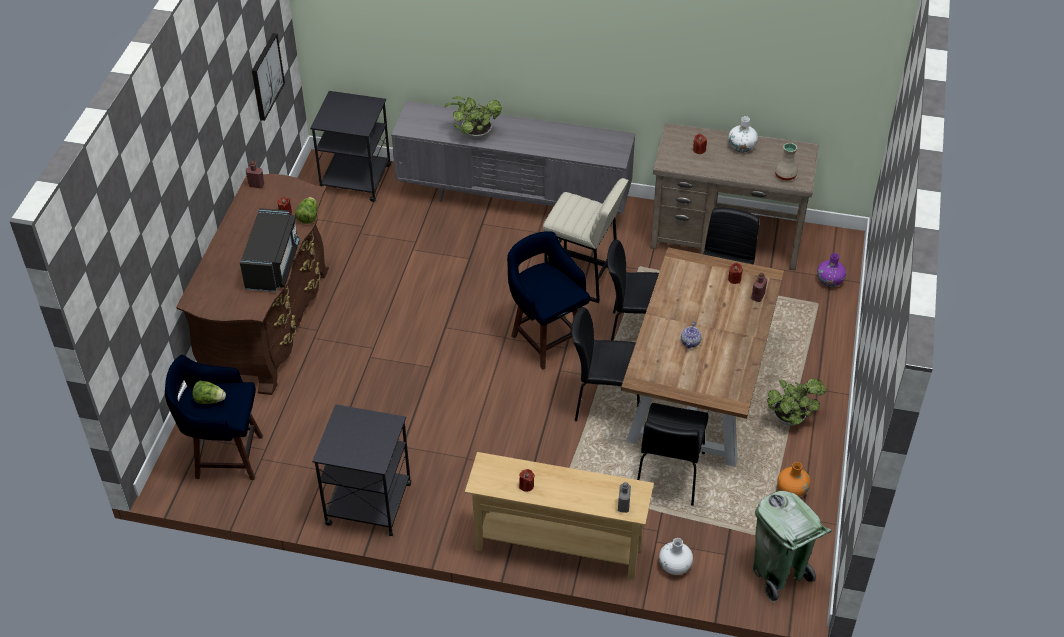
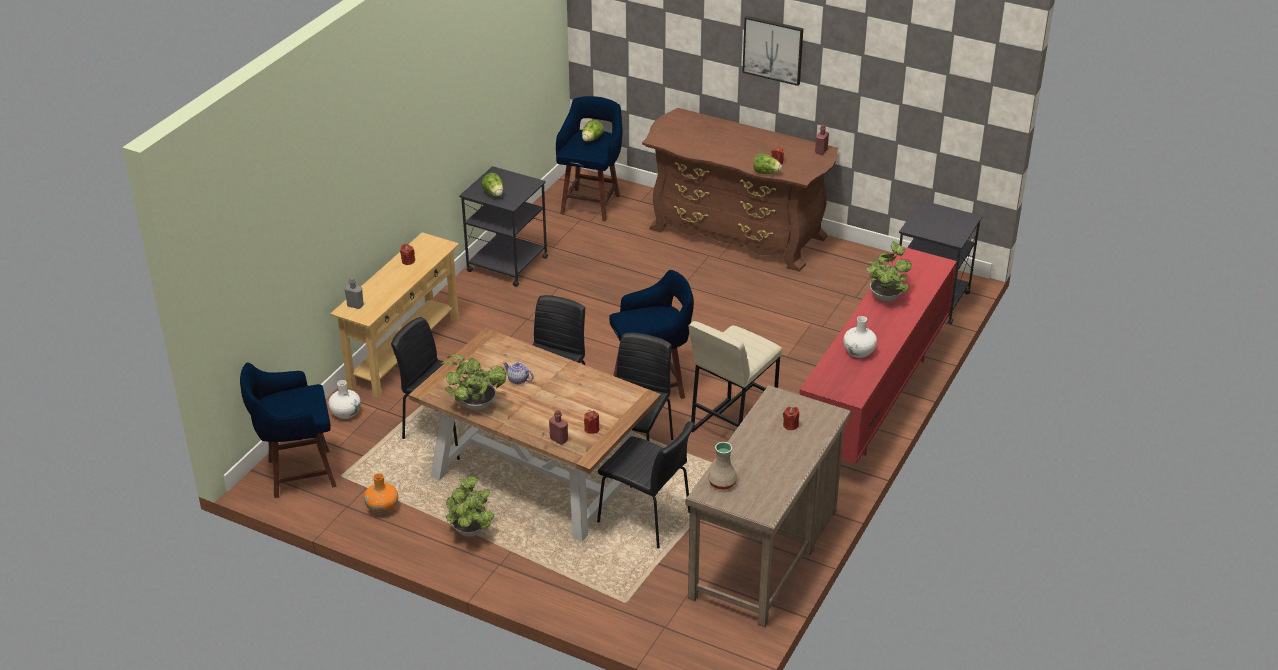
camera: 105 degrees right, 10 degrees down
(266, 76) = (924, 118): picture -> picture (773, 49)
(272, 265) = (709, 151): black microwave -> none
(374, 442) = (494, 194): none -> lettuce
(515, 199) = (874, 401): grey cabinet -> red cabinet
(738, 363) = (475, 404): none -> potted plant
(741, 147) = (785, 460): white vase -> white vase (859, 352)
(778, 574) = (298, 474): green trash can -> blue stool
(829, 281) = (658, 624): purple vase -> none

